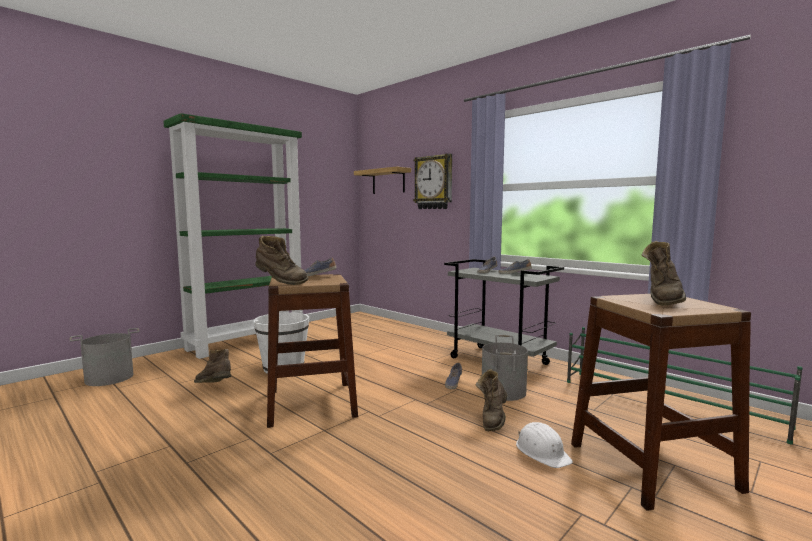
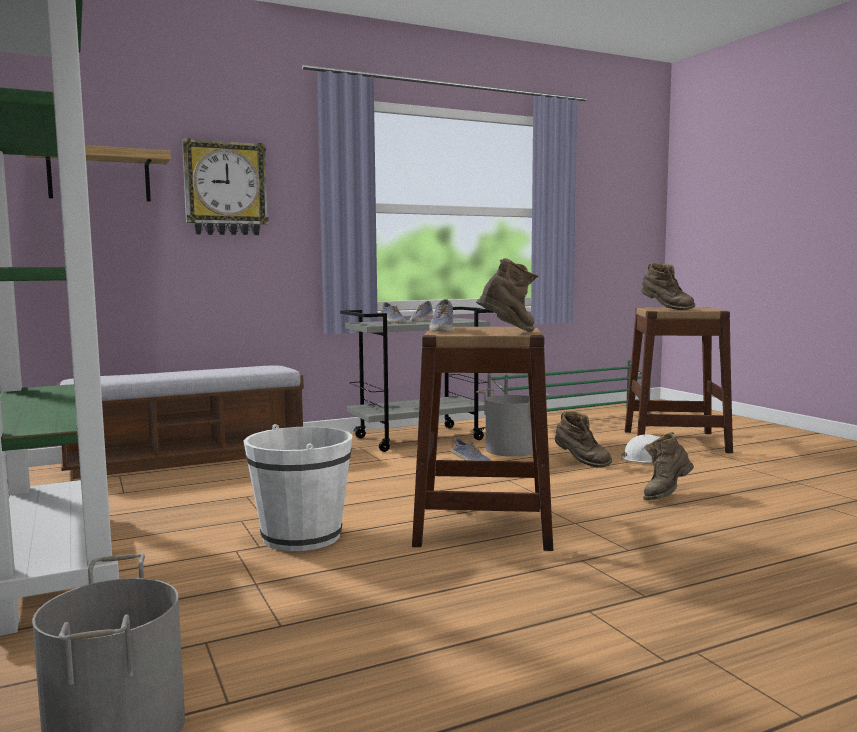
camera: 70 degrees left, 0 degrees up
(215, 386) = (345, 589): brown boot -> brown boot (665, 495)
(396, 327) = (187, 458): none -> bench

